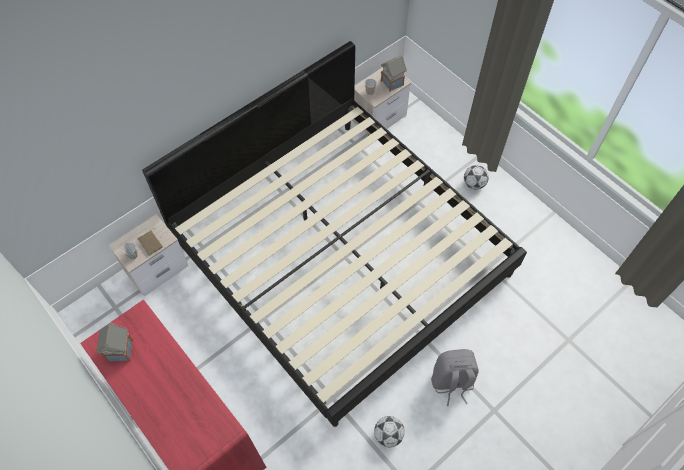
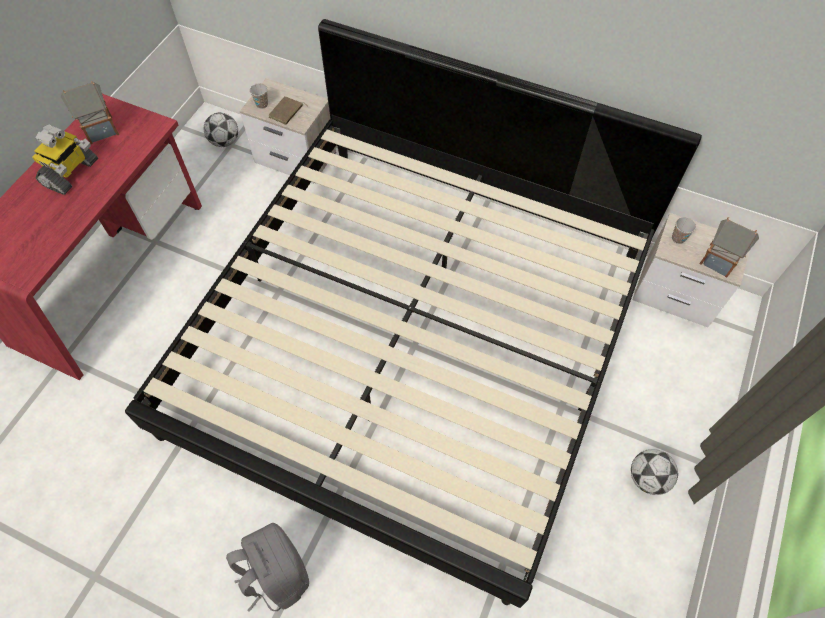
camera: 65 degrees right, 0 degrees up
(151, 380) = (71, 173): none -> toy robot
(388, 435) = (165, 513): football -> football (225, 141)

